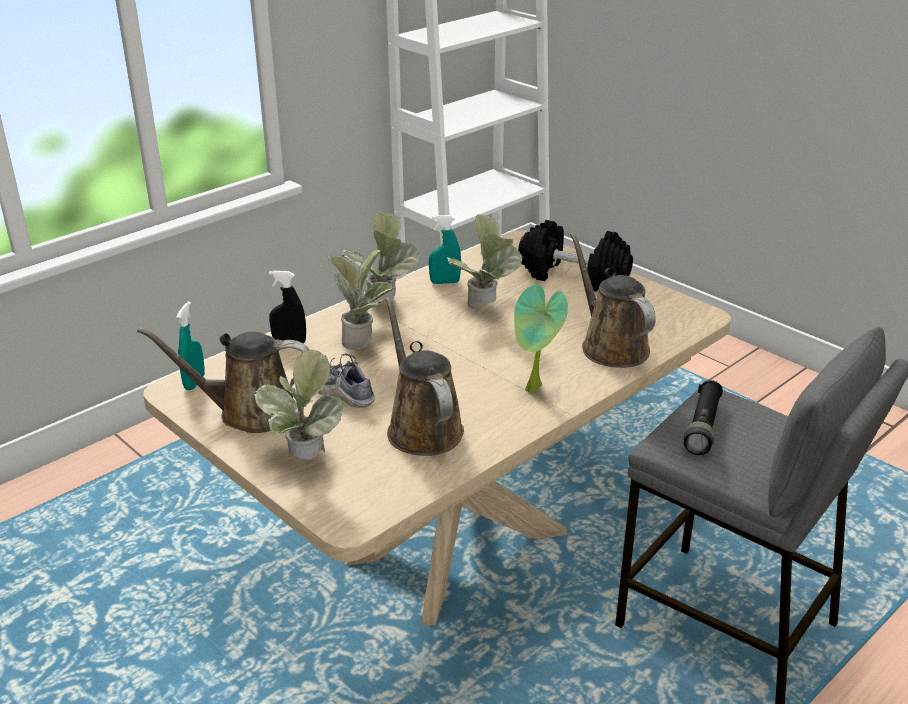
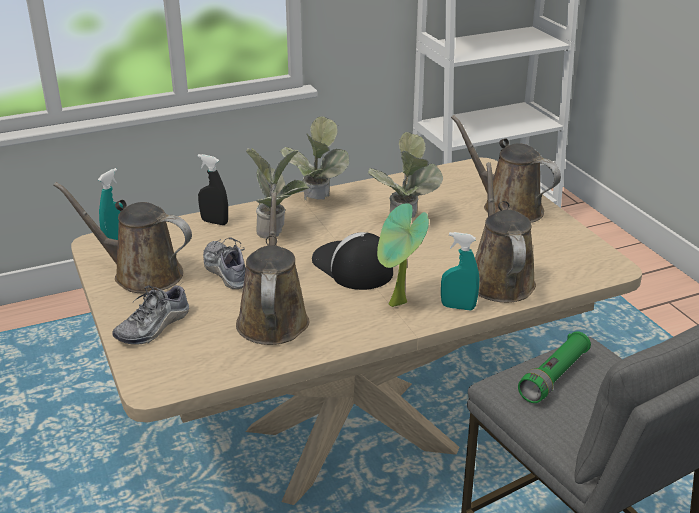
camera: 20 degrees right, 0 degrees up
(304, 463) = (153, 327): potted plant -> shoe
(445, 282) = (384, 193): turquoise spray bottle -> turquoise spray bottle (458, 307)
(464, 361) = (352, 266): none -> cap
(573, 276) = (507, 207): black dumbbell -> brown watering can
(702, 427) = (554, 377): black flashlight -> green flashlight

